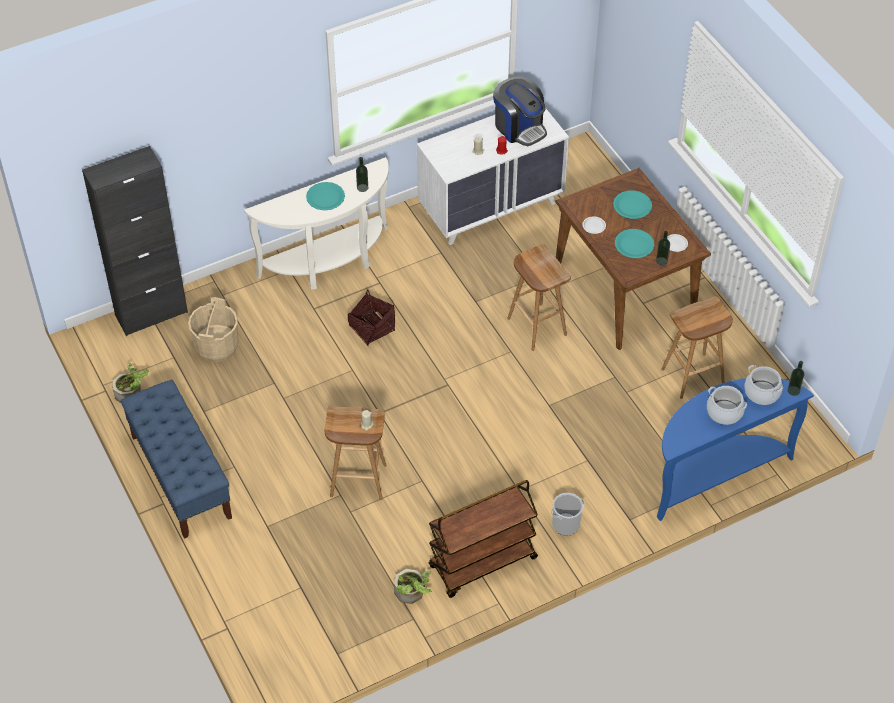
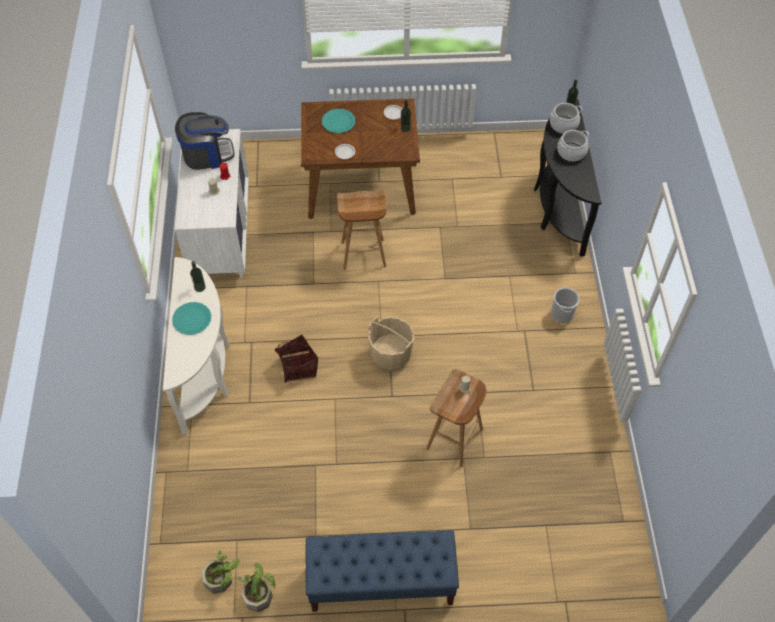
camera: 65 degrees left, 5 degrees up
(151, 314) = (171, 541): black cabinet -> none
(216, 346) = (246, 498): beige bucket -> beige bucket (391, 355)
(412, 594) = (585, 443): potted plant -> potted plant (222, 578)
(482, 563) = (576, 382): brown cart -> none
(634, 244) = (379, 137): turquoise plate -> none
(692, 376) = (464, 183): brown stool -> none
(715, 474) = (557, 207): blue console table -> black console table

